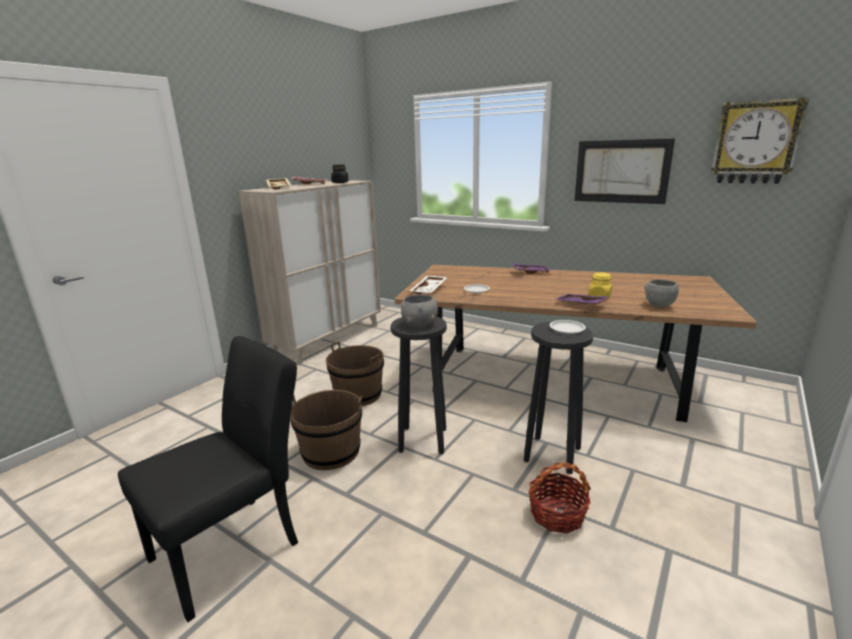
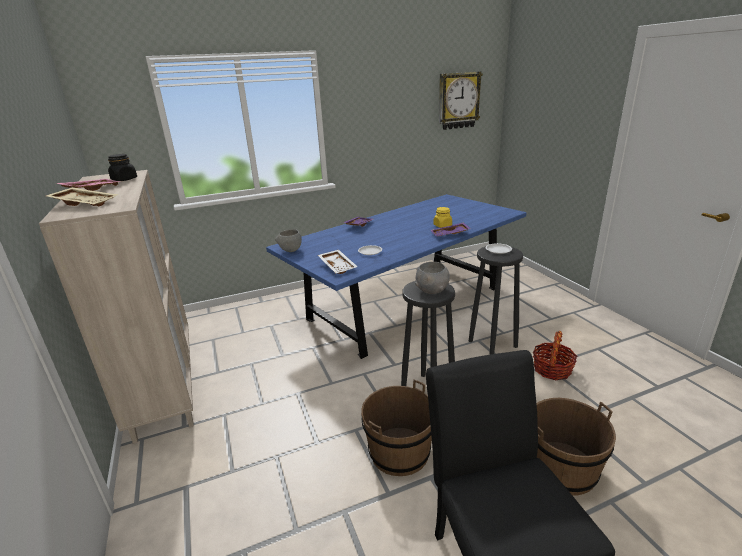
camera: 55 degrees left, 5 degrees up
(358, 395) = (317, 402): brown bucket -> brown bucket (562, 468)
(552, 379) = (405, 303): brown dining table -> blue dining table
(621, 171) = (383, 128): picture -> none
(658, 305) = (478, 219): grey bowl -> grey bowl (290, 251)

